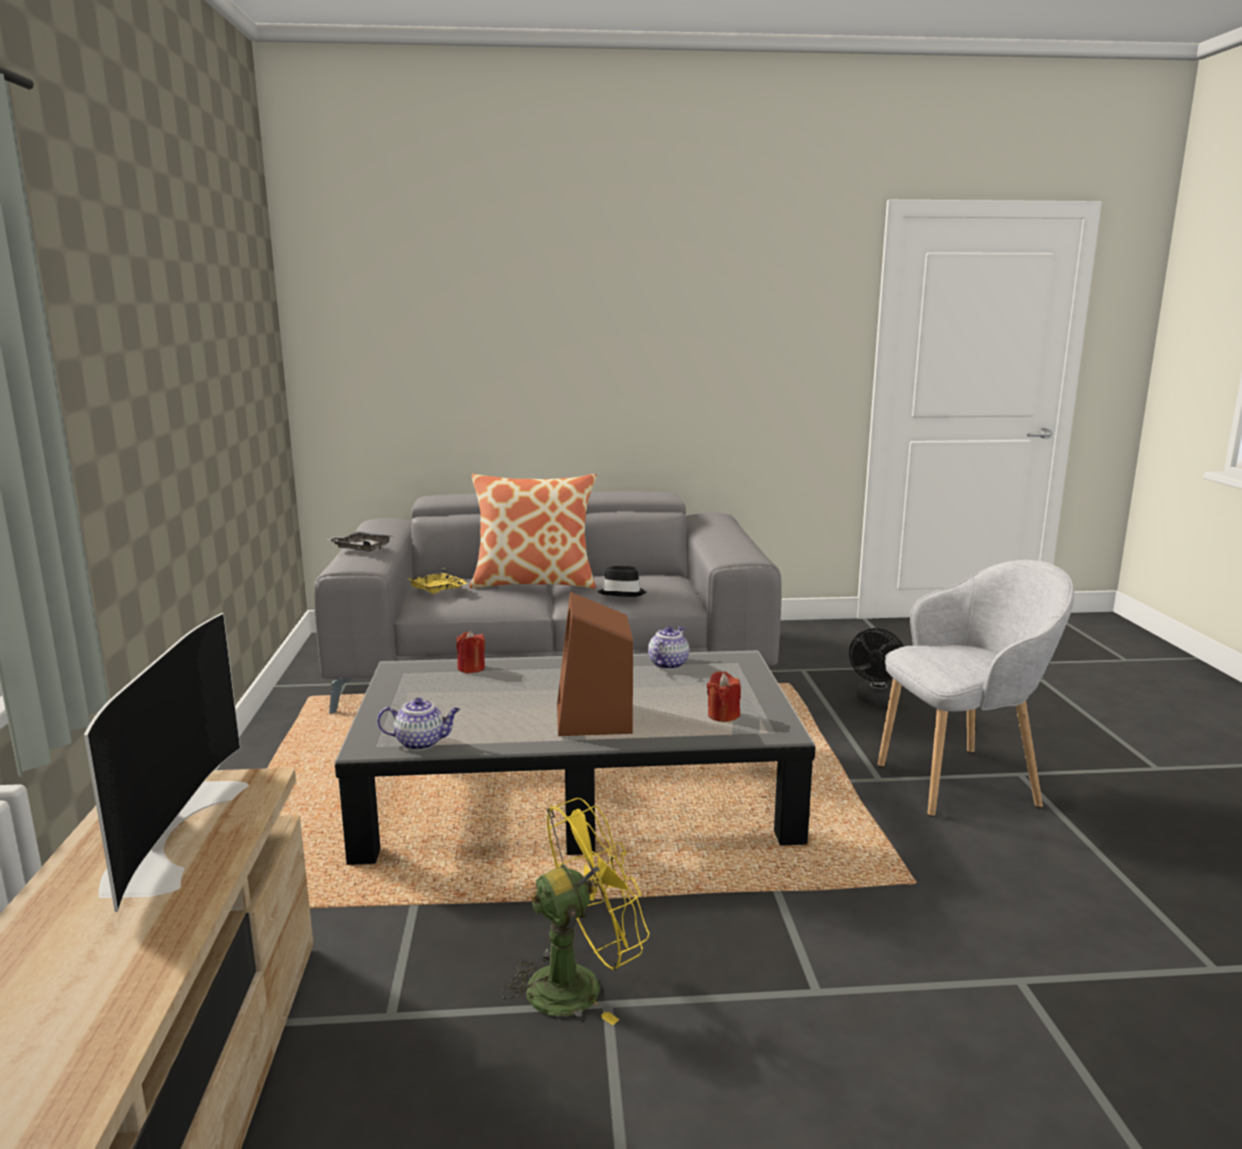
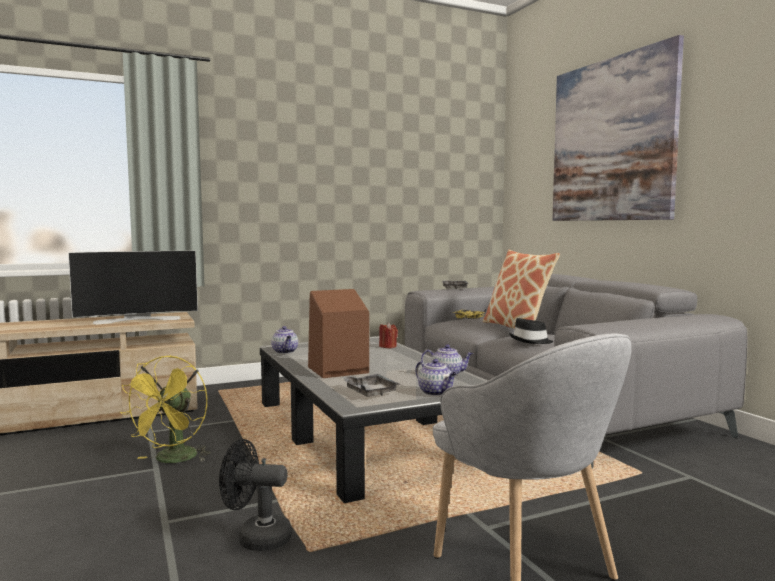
camera: 70 degrees right, 10 degrees down
(529, 307) = (611, 140): none -> picture
(578, 983) = (172, 460): yellow fan -> yellow fan turned 60 degrees clockwise
(723, 715) = (369, 392): red candle -> grey tray
(746, 683) = (436, 392): none -> teapot
(876, 701) = (671, 517): black fan -> black fan (256, 538)

